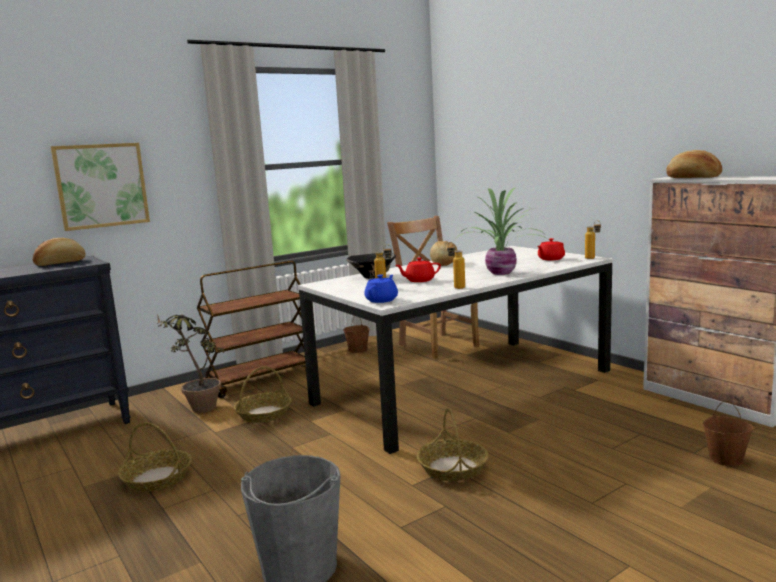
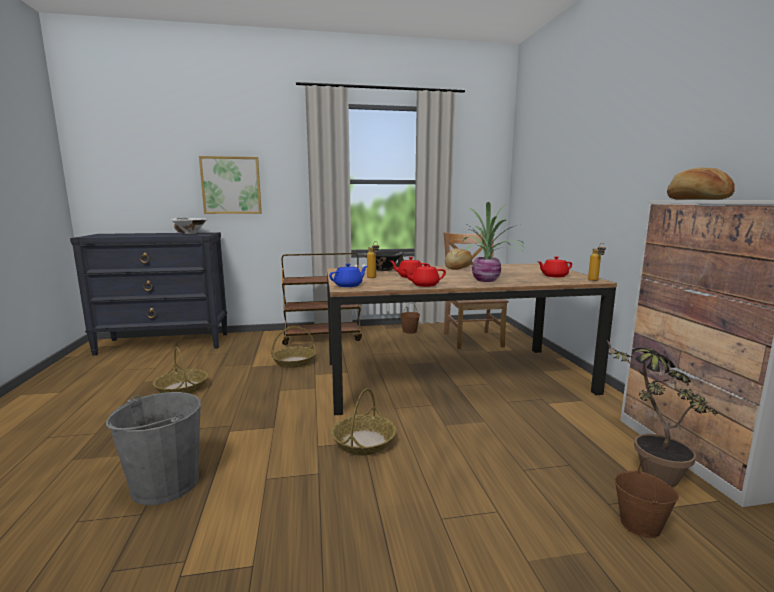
camera: 25 degrees right, 0 degrees up
(60, 263) = (190, 233): bread -> white bowl
(197, 406) = (264, 347): potted plant -> potted plant (647, 471)
(456, 287) = (424, 285): bottle -> red teapot
(464, 387) = (453, 377): white dining table -> brown dining table

